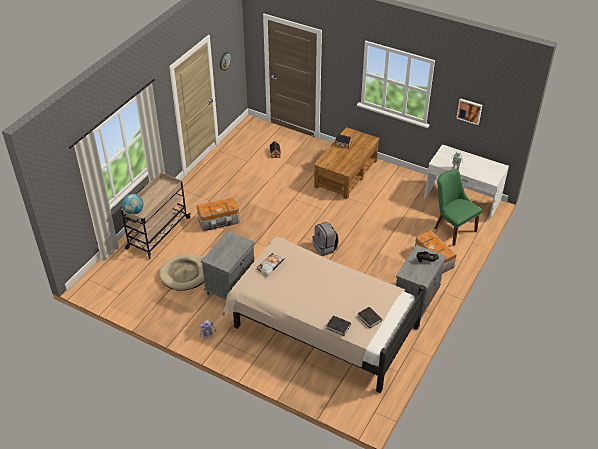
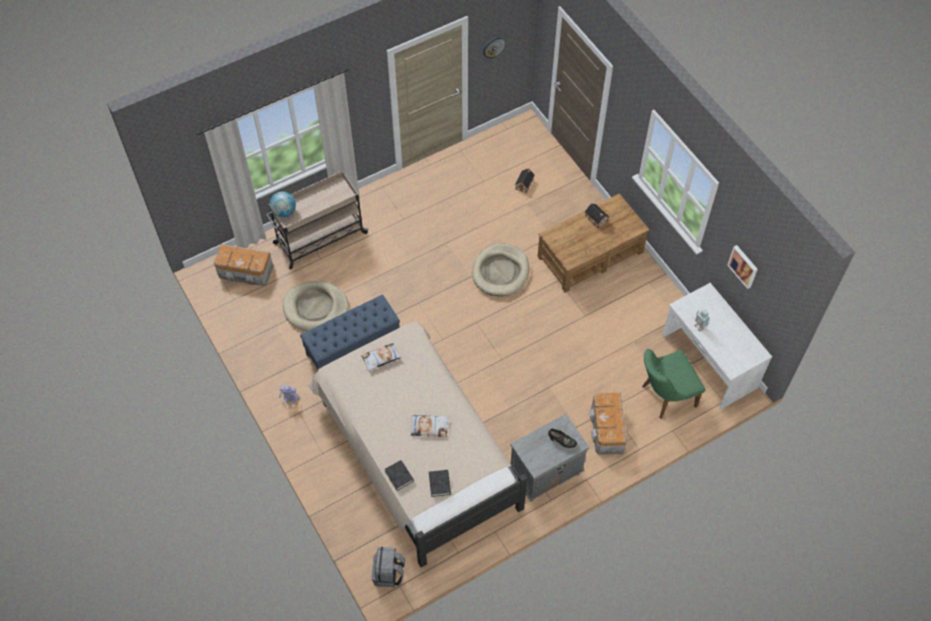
camera: 30 degrees right, 15 degrees up
(219, 221) = (397, 253): storage box -> storage box (246, 272)
(230, 286) = (353, 348): grey nightstand -> blue bench
(297, 204) = (500, 272): none -> beige dog bed
(325, 248) = (491, 349): grey backpack -> grey backpack (389, 573)
(335, 289) = (429, 427): none -> pillow
(452, 228) = (663, 397): green chair -> green chair turned 105 degrees counterclockwise

